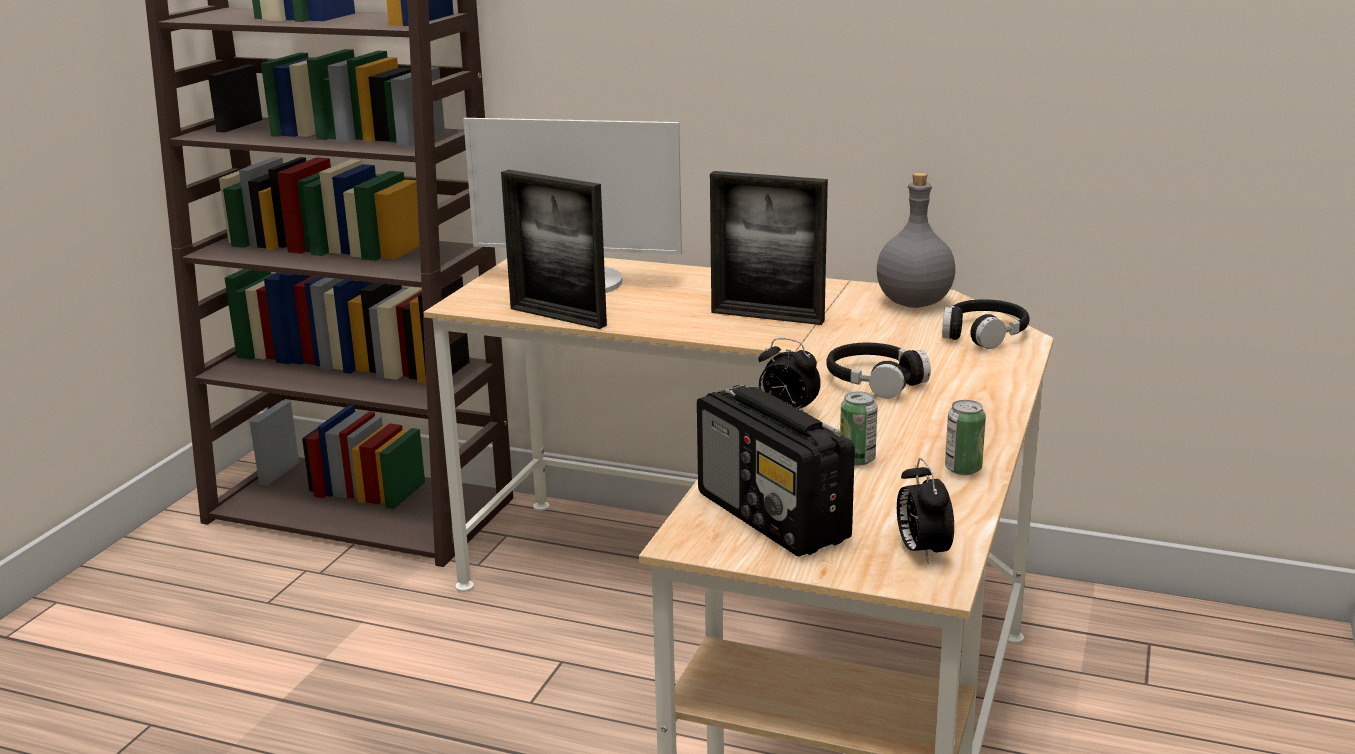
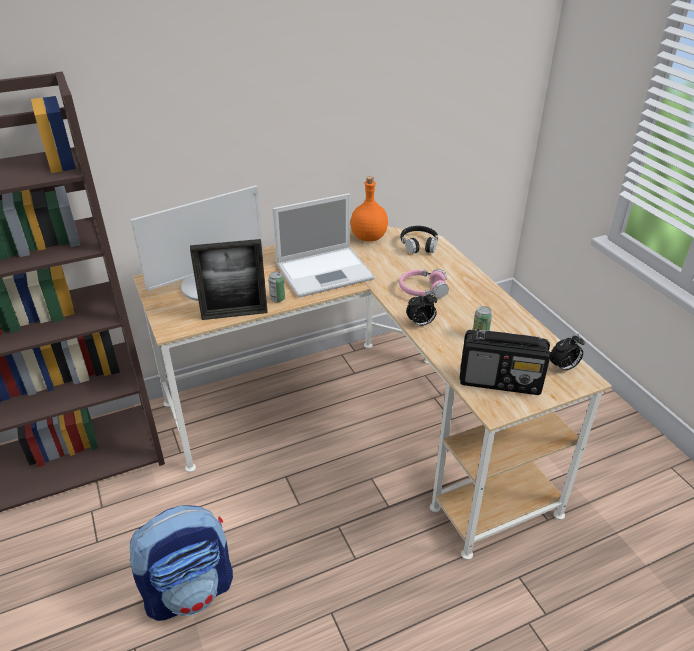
camera: 45 degrees left, 15 degrees up
(278, 709) = (190, 590): none -> backpack
(767, 317) = (326, 271): picture frame -> laptop
(875, 381) = (422, 289): black headphones -> pink headphones
(913, 302) = (368, 237): grey bottle -> orange bottle
(921, 551) = (563, 368): alarm clock -> alarm clock turned 60 degrees counterclockwise
(963, 469) = (516, 320): can -> can (277, 299)

